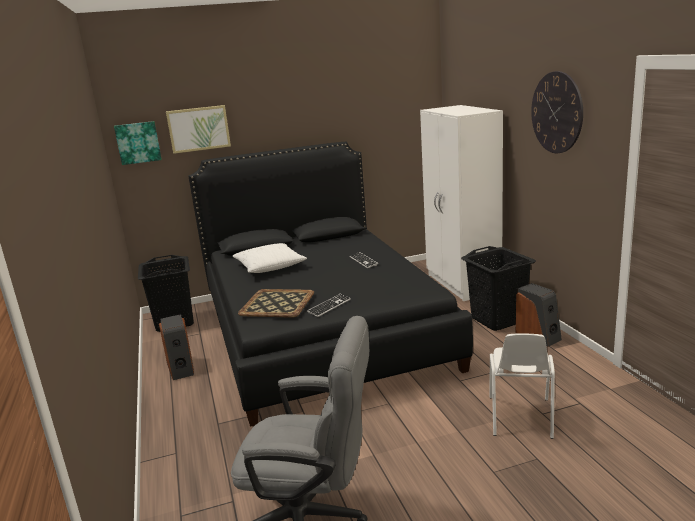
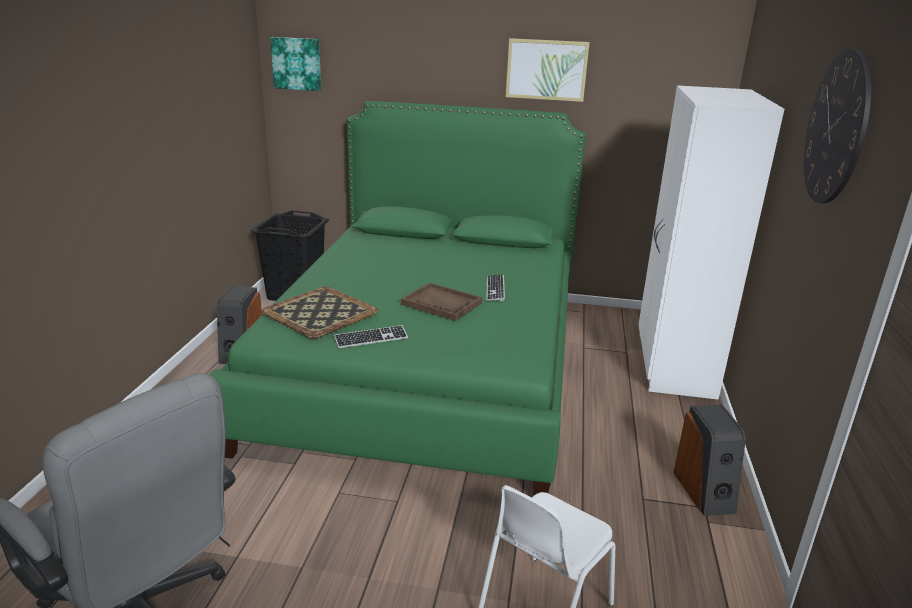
camera: 25 degrees right, 5 degrees up
(198, 129) = (371, 59): picture -> picture (546, 70)
(269, 267) = (383, 260): white pillow -> none
(320, 331) = (426, 364): black bed -> green bed
(344, 277) = (441, 303): none -> brown tray
(497, 319) = (669, 439): black laundry basket -> none

